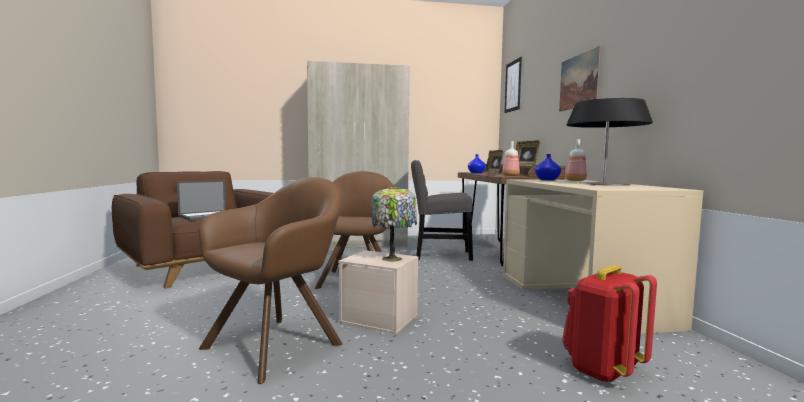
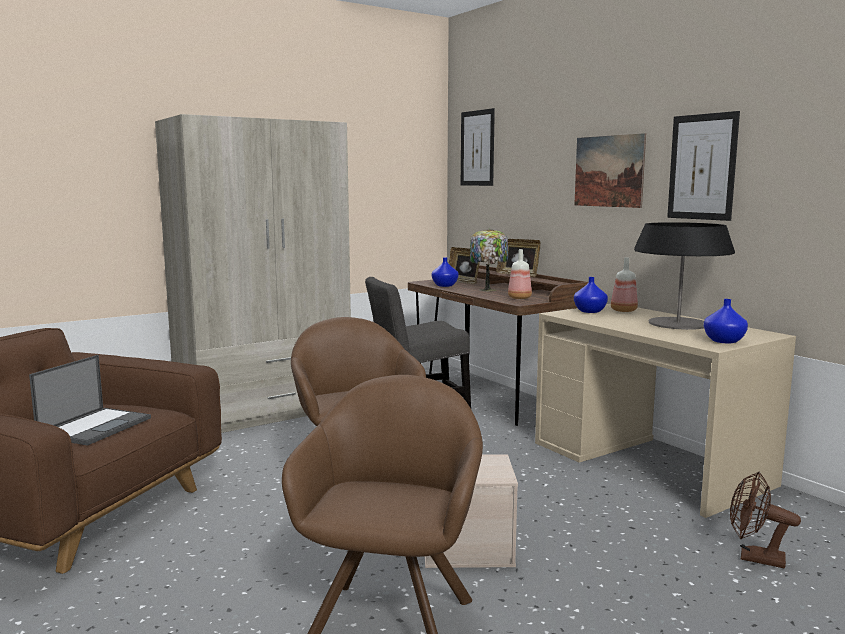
camera: 25 degrees left, 5 degrees up
(393, 258) = (486, 465): table lamp -> table lamp (488, 289)
(602, 370) = (754, 558): red backpack -> brown fan
(619, 188) = (723, 341): none -> blue vase
(636, 60) = (702, 167): none -> picture

